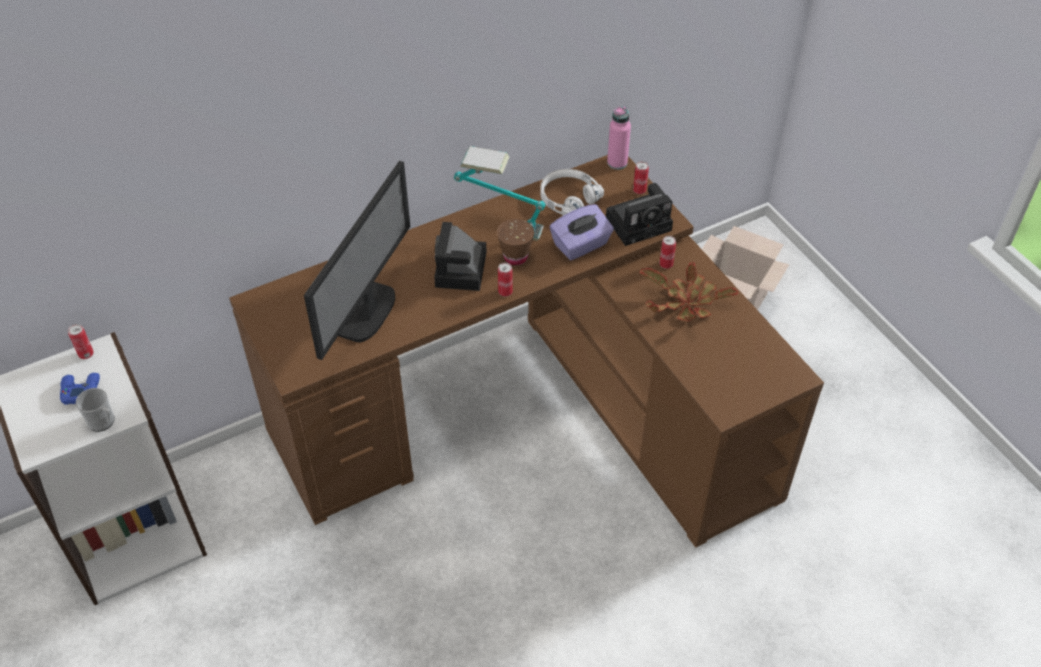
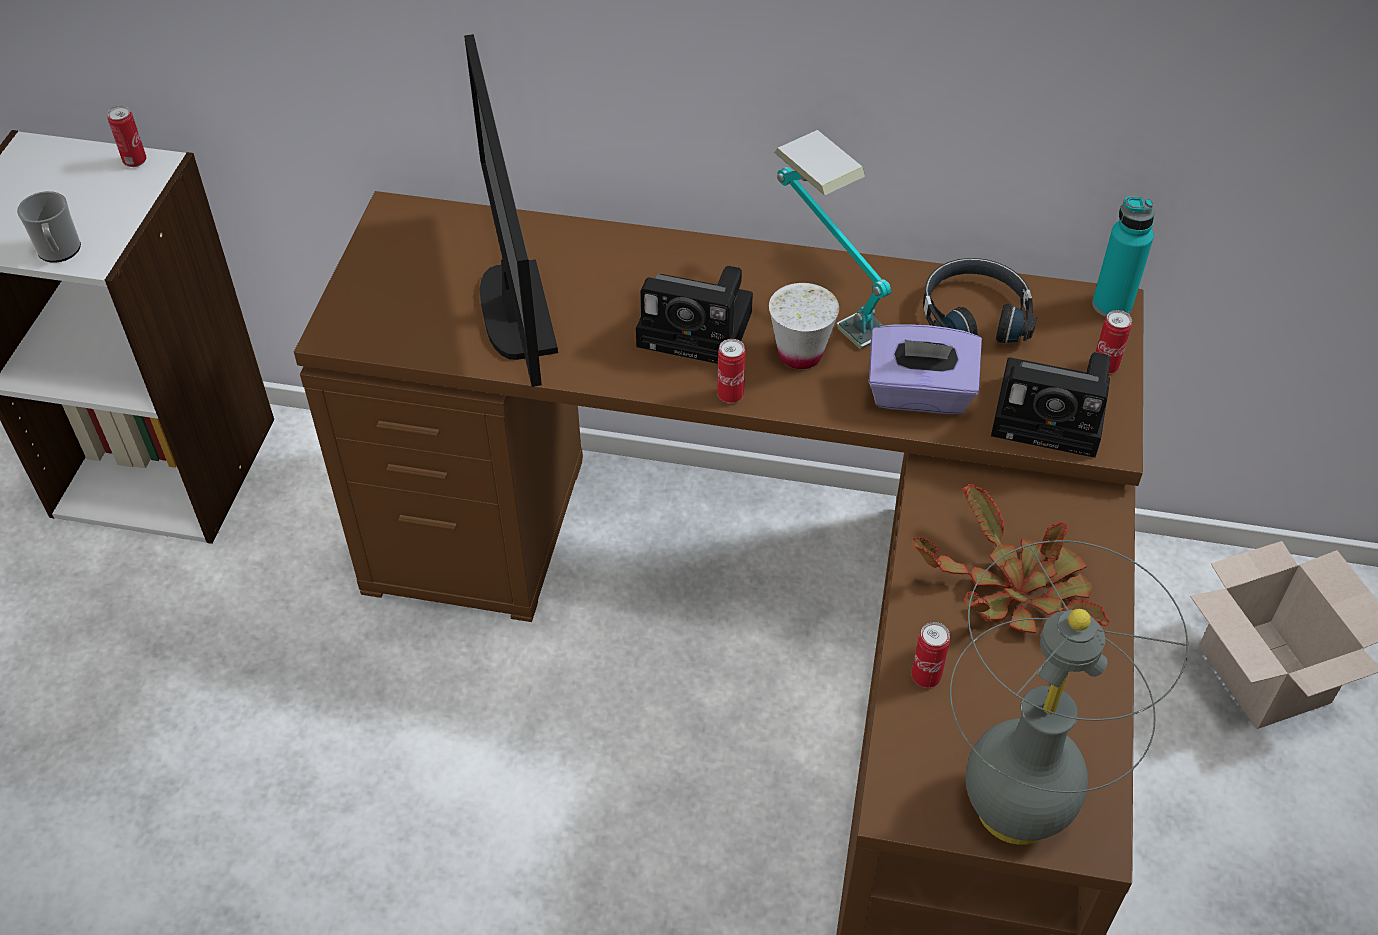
camera: 40 degrees right, 0 degrees up
(80, 390) = (81, 200): blue game controller -> none
(369, 313) = (515, 312): monitor -> monitor turned 105 degrees clockwise
(461, 271) = (700, 329): camera -> camera turned 120 degrees counterclockwise
(515, 257) = (800, 354): brown cup -> white cup
(568, 198) = (974, 314): white headphones -> black headphones
(617, 163) = (1112, 305): pink bottle -> turquoise bottle
(666, 265) = (1045, 509): can -> can (926, 677)
(763, 384) = (1014, 808): none -> grey table lamp

